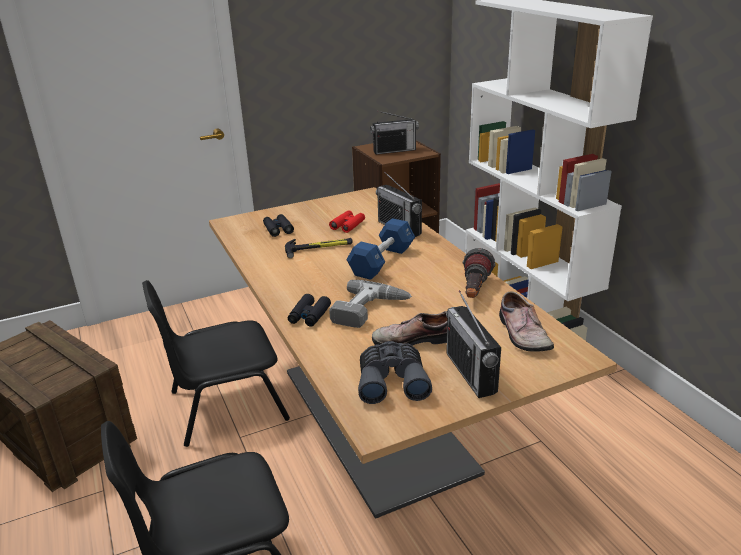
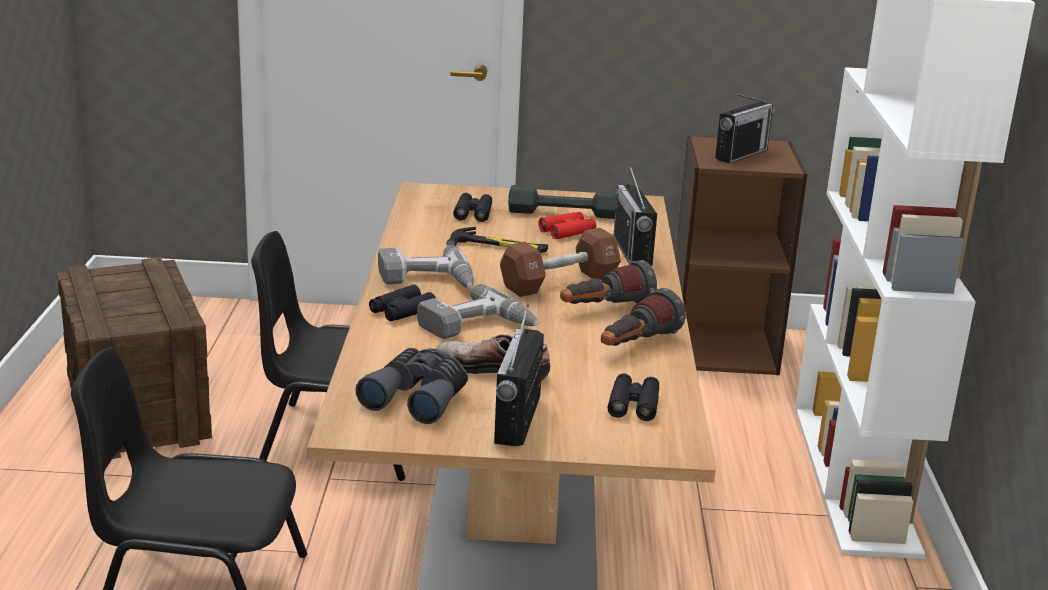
camera: 25 degrees right, 5 degrees down
(301, 287) = (427, 281): none -> power drill
(332, 213) = (564, 213): none -> grey dumbbell
(382, 261) = (559, 282): blue dumbbell -> brown dumbbell
(394, 150) = (741, 154): radio -> radio turned 60 degrees counterclockwise
(428, 272) = (604, 309): none -> flashlight
(521, 334) = (633, 404): shoe -> black binoculars

